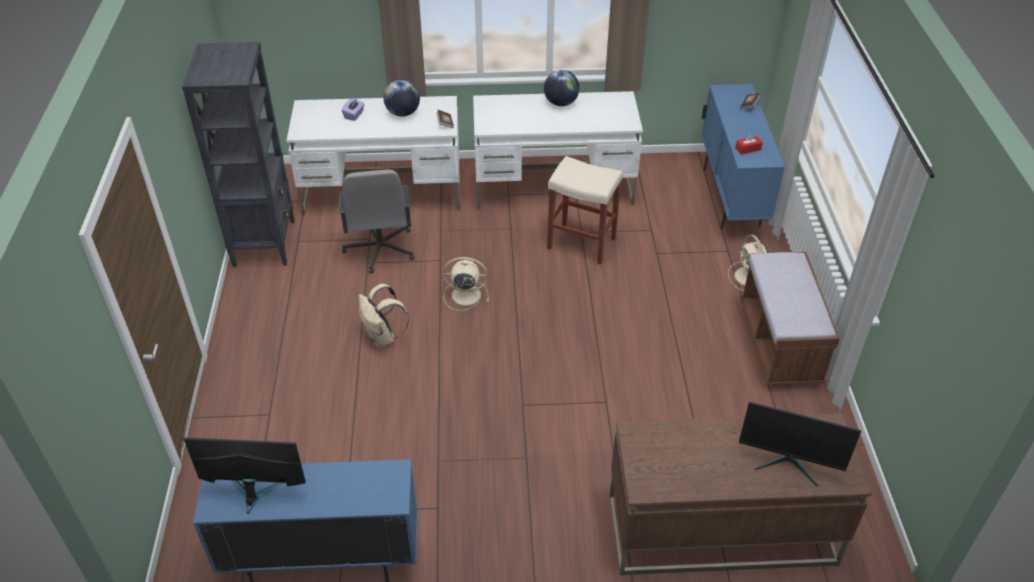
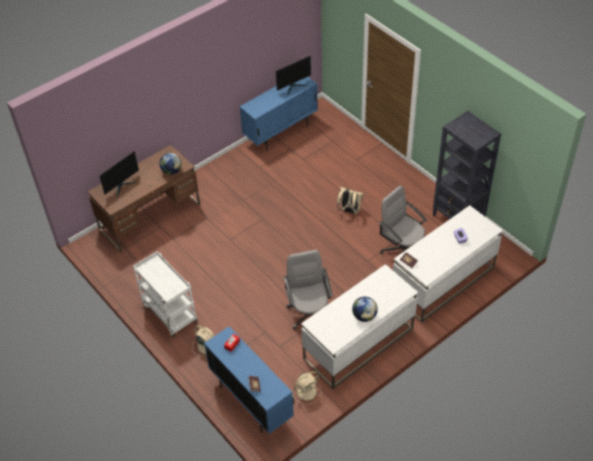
camera: 145 degrees right, 5 degrees up
(403, 113) = (438, 255): globe -> globe (171, 171)
(464, 295) = (336, 250): beige fan -> beige fan (307, 391)
(580, 243) = (309, 313): beige stool -> grey office chair
(779, 344) = (169, 313): brown bench -> white cart
(789, 463) = (122, 185): monitor -> monitor turned 150 degrees clockwise

